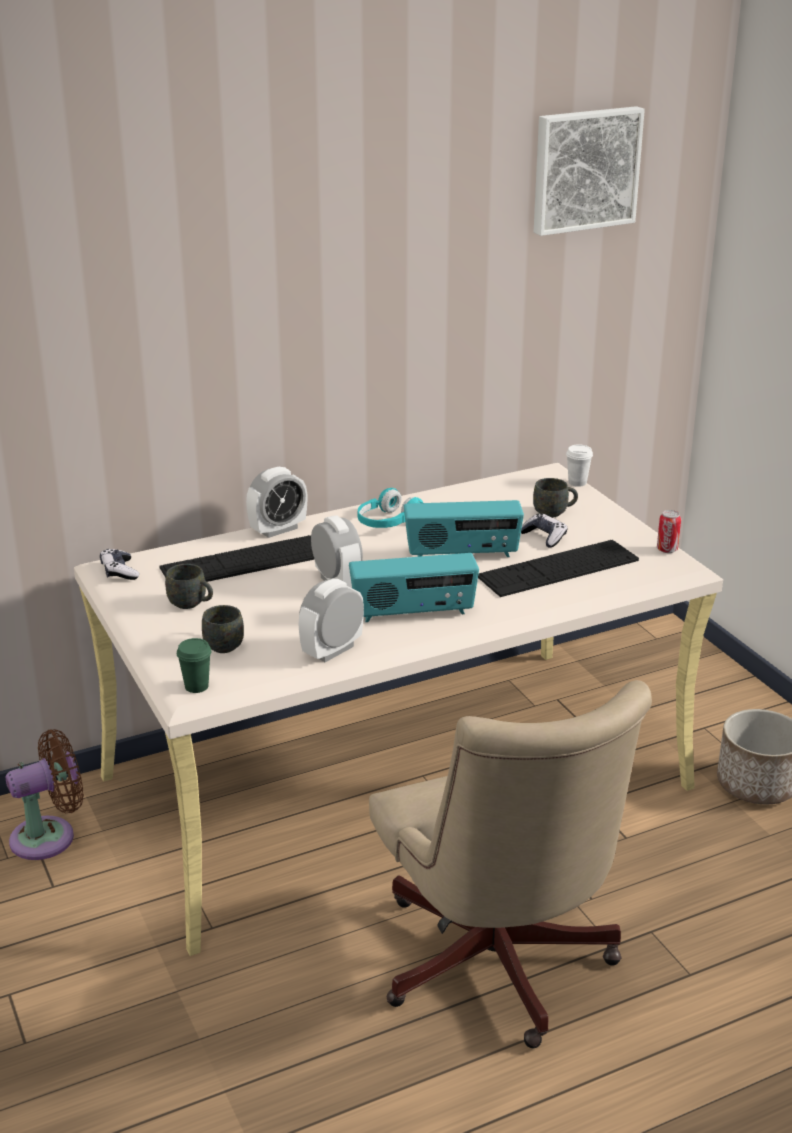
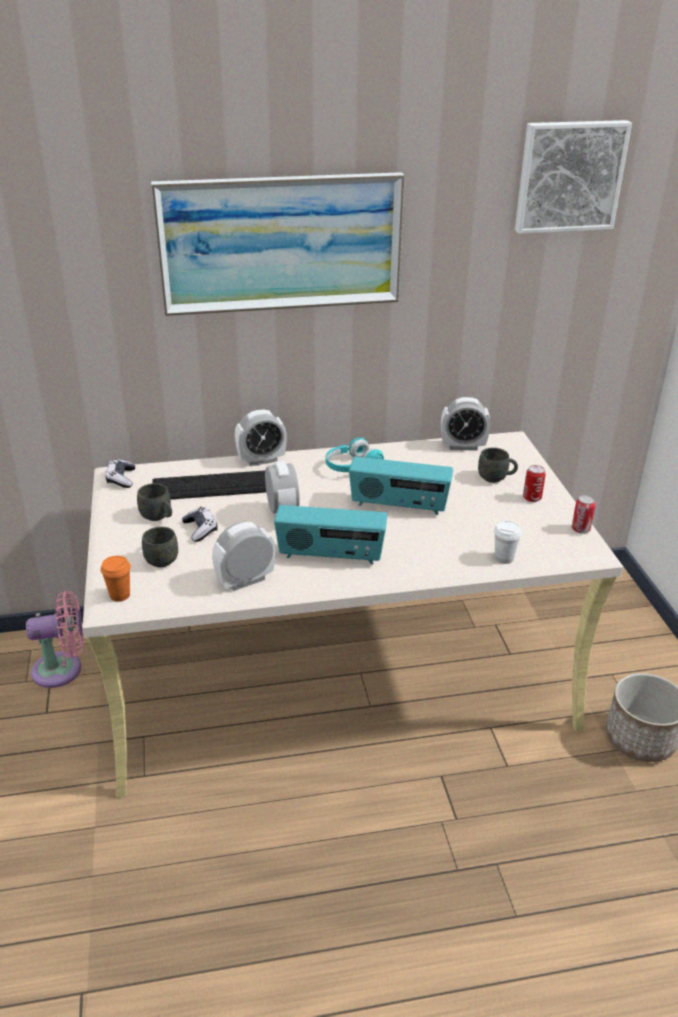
camera: 15 degrees right, 5 degrees up
(49, 836) = (63, 669): brown fan -> pink fan
(196, 686) = (120, 595): green cup -> orange cup
(286, 268) = (281, 243): none -> picture
(497, 971) = (351, 871): beige office chair -> none
(502, 486) = (463, 446): none -> alarm clock
(544, 537) = (476, 500): game controller -> game controller (200, 529)
(558, 568) = (475, 532): keyboard -> none
(577, 482) = (529, 452): white cup -> white cup (504, 558)
(602, 527) = (532, 498): none -> can

